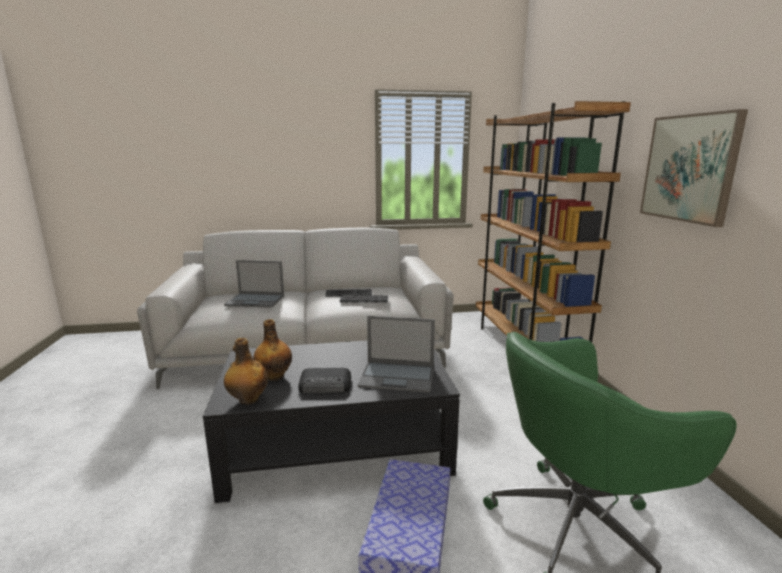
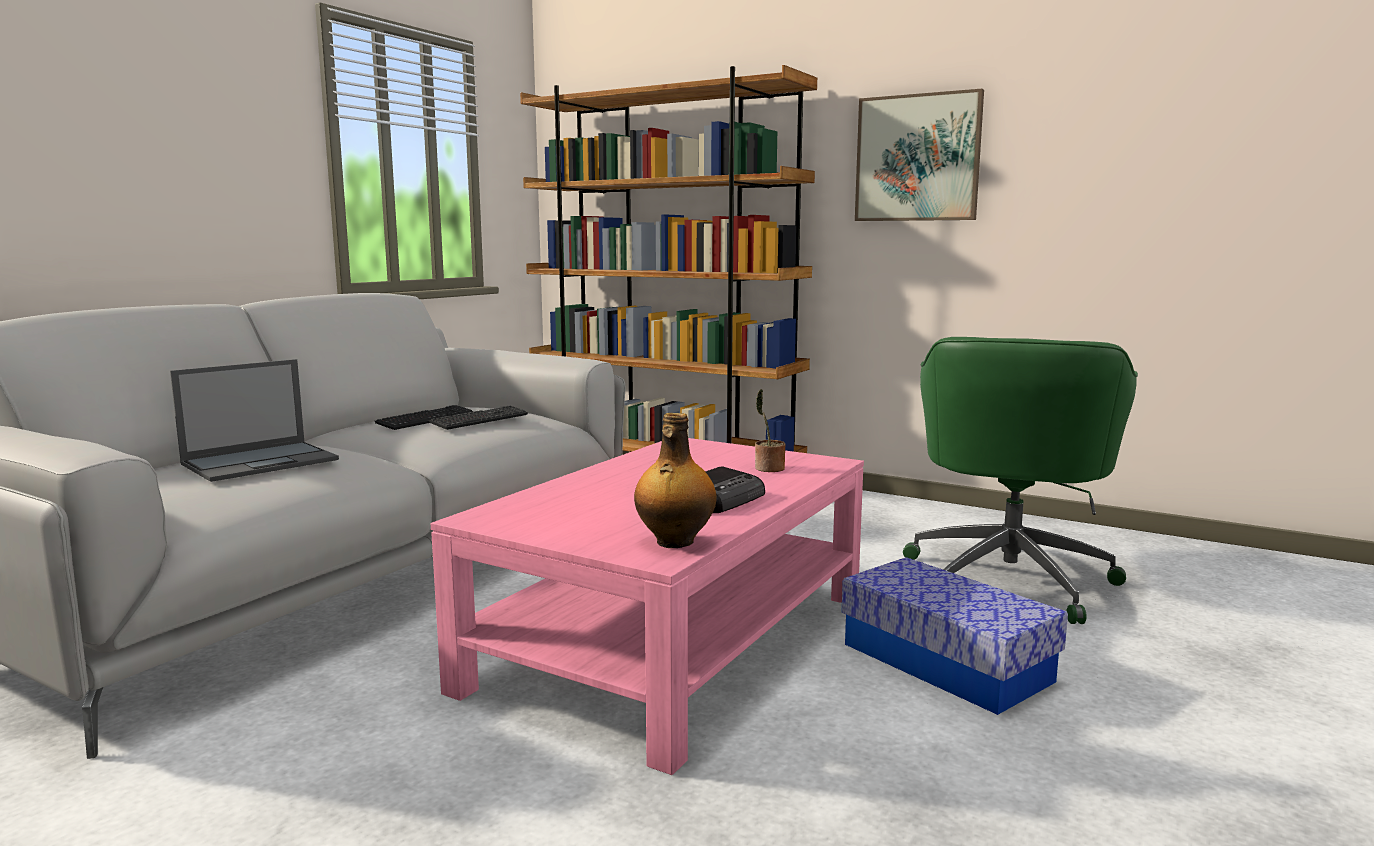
camera: 50 degrees left, 5 degrees down
(274, 376) = (623, 516): bottle -> none
(338, 444) = (674, 639): black coffee table -> pink coffee table
(398, 376) = (768, 469): laptop -> potted plant

